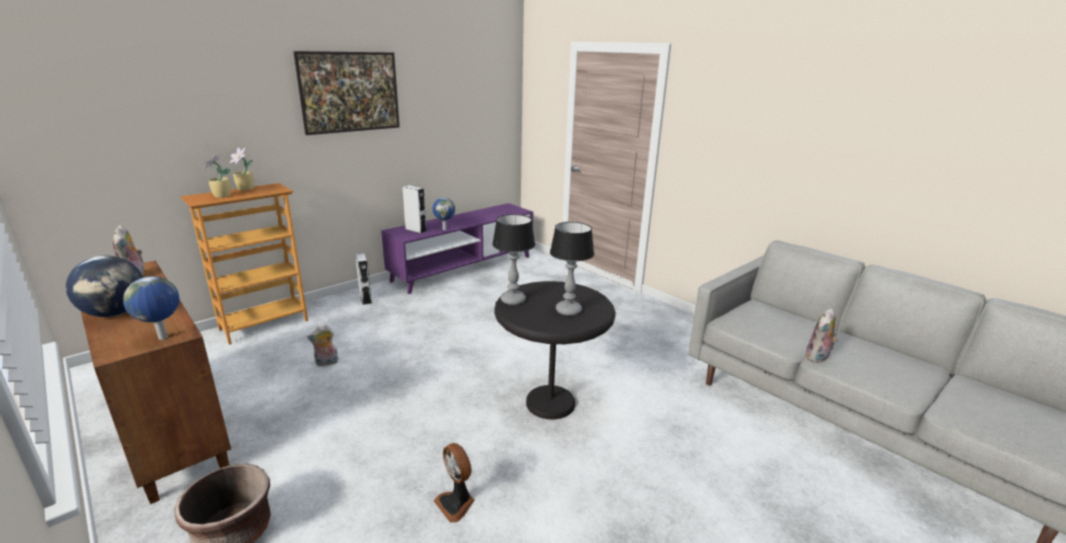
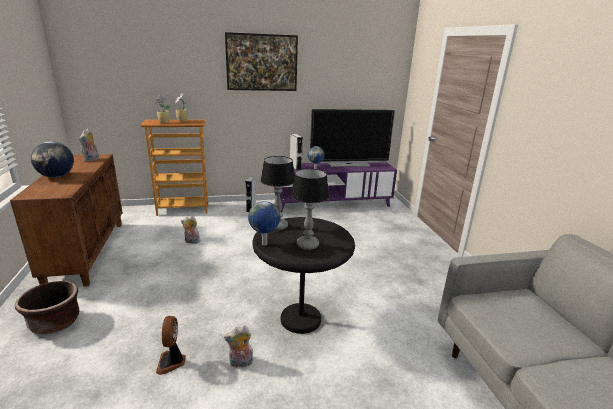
camera: 30 degrees right, 0 degrees up
(163, 338) = (54, 194): globe -> globe (264, 244)
(474, 215) = (348, 164): none -> television
(817, 358) = (541, 371): plush toy -> plush toy (240, 363)

